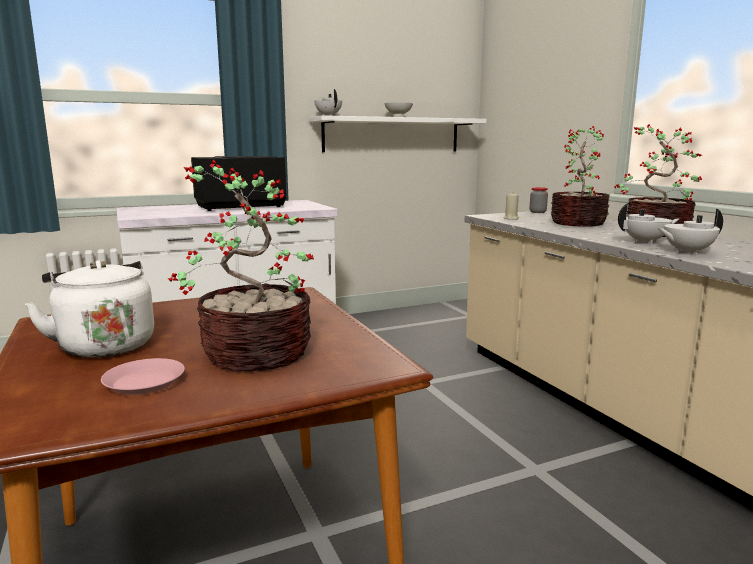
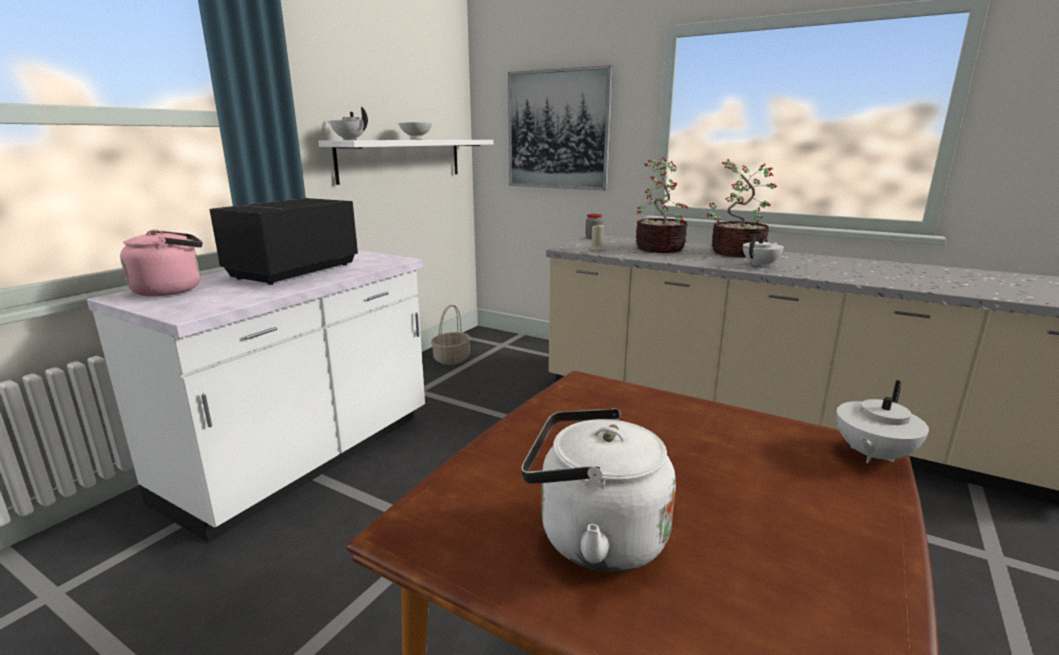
camera: 35 degrees left, 5 degrees up
(145, 382) = (773, 568): pink plate -> none
(158, 208) = (172, 290): none -> pink kettle
(253, 353) = (753, 480): potted plant -> none
(414, 317) = (451, 359): none -> basket
(540, 107) = (558, 130): none -> picture
(687, 252) = (810, 272): white teapot -> white teapot (871, 455)

